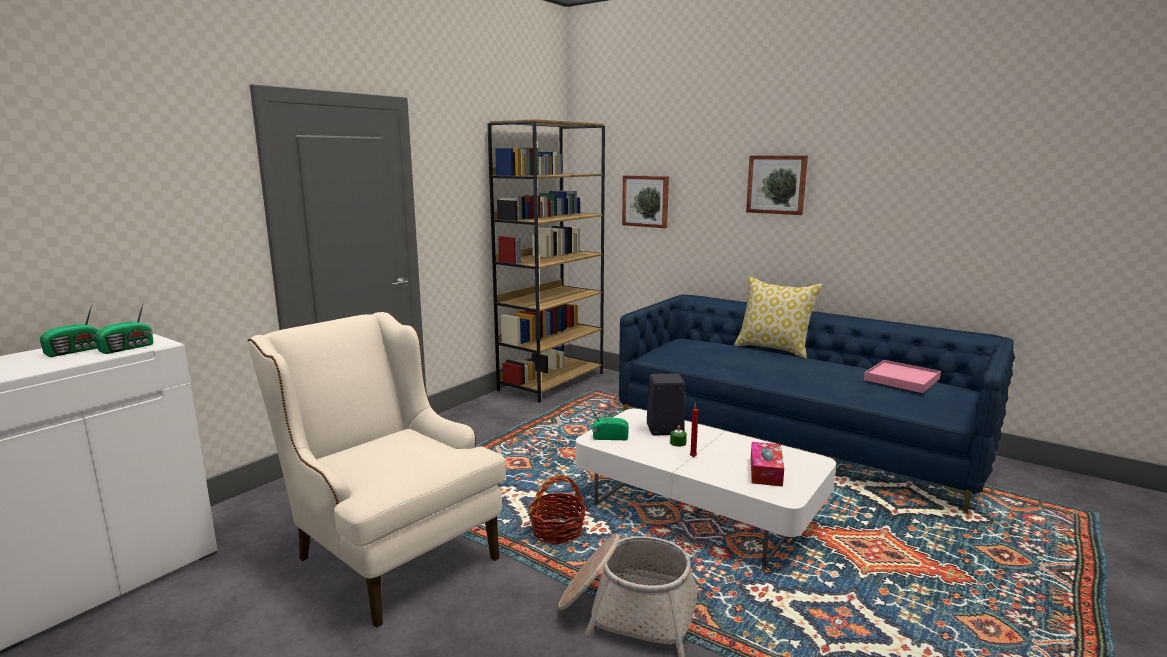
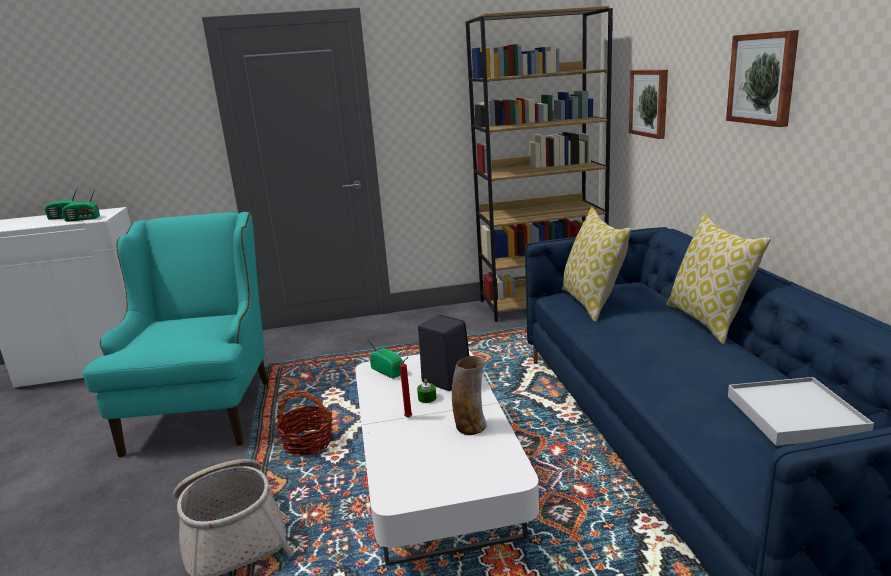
camera: 45 degrees right, 5 degrees up
(387, 549) = (206, 407): beige armchair -> turquoise armchair
(686, 354) = (592, 303): none -> pillow
(740, 447) = (470, 426): none -> vase
(766, 471) = (436, 462): tissue box -> none
(902, 379) = (795, 415): pink tray -> white tray

